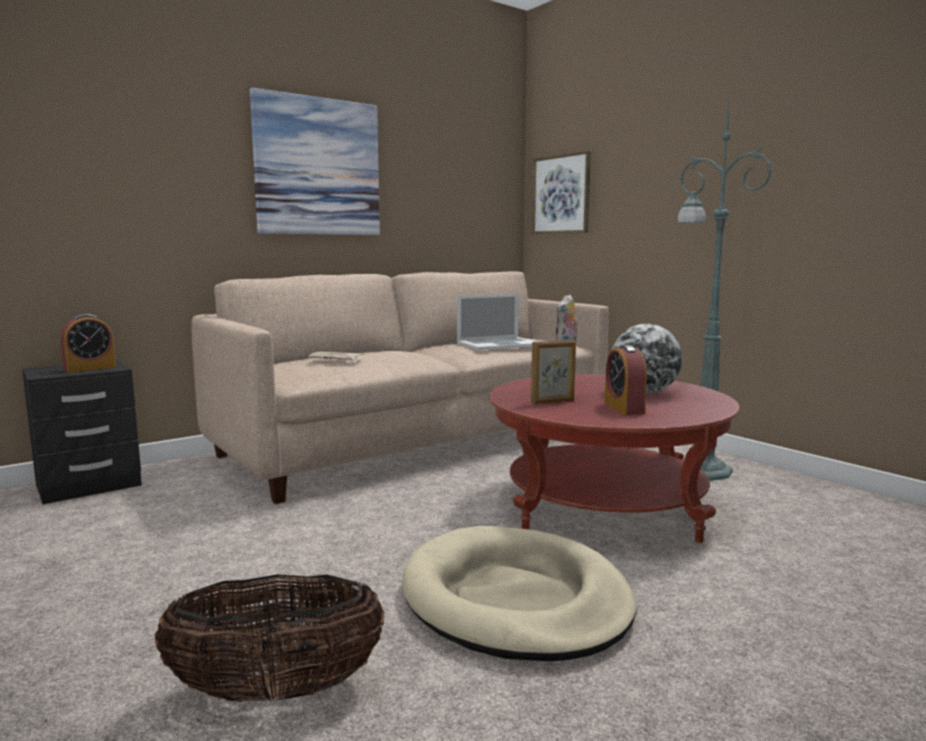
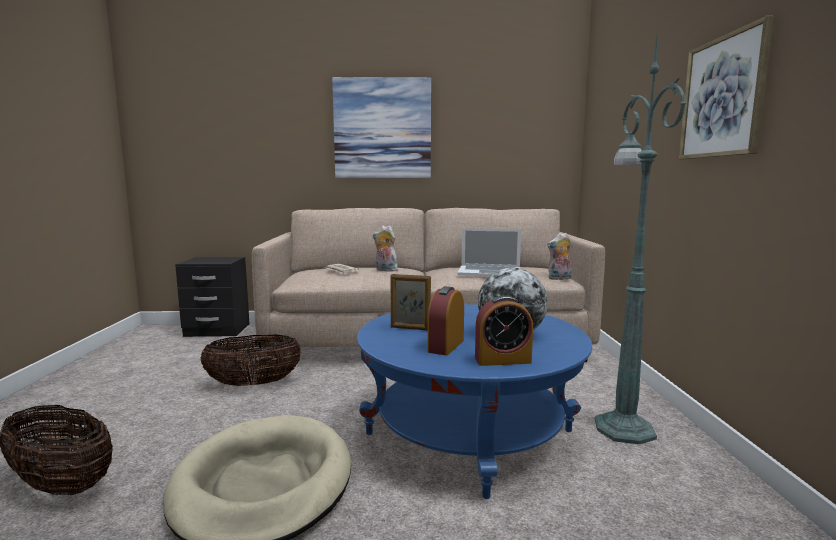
camera: 35 degrees right, 0 degrees up
(90, 368) = (216, 261): alarm clock -> alarm clock (502, 360)
(298, 526) = (254, 384): none -> basket
(390, 353) = (385, 270): none -> plush toy
(561, 194) = (600, 138): picture -> picture (723, 97)
(605, 504) = (469, 432): red coffee table -> blue coffee table

